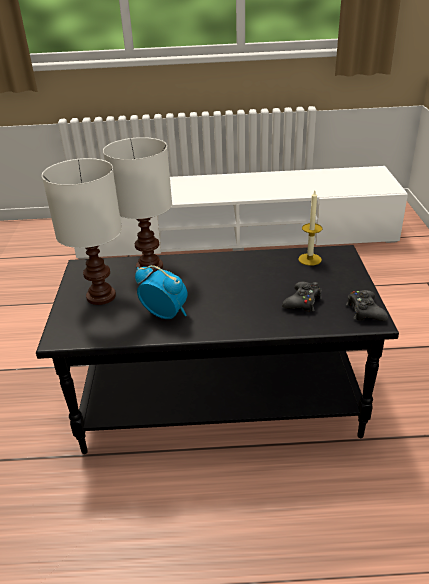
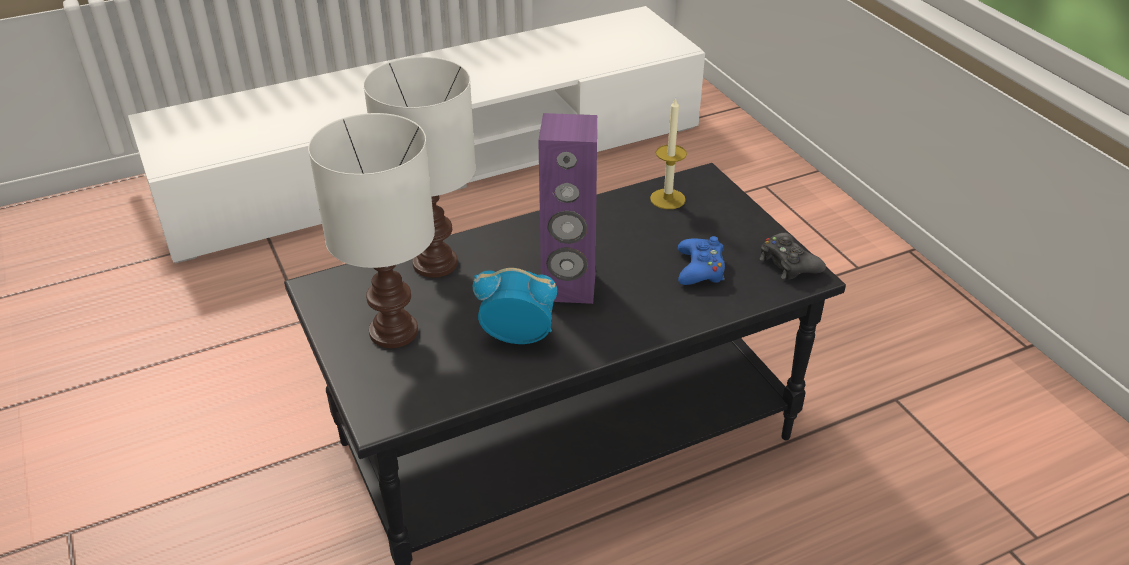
camera: 25 degrees left, 5 degrees up
(214, 295) = (568, 288): none -> purple speaker
(303, 302) = (700, 269): black game controller -> blue game controller

